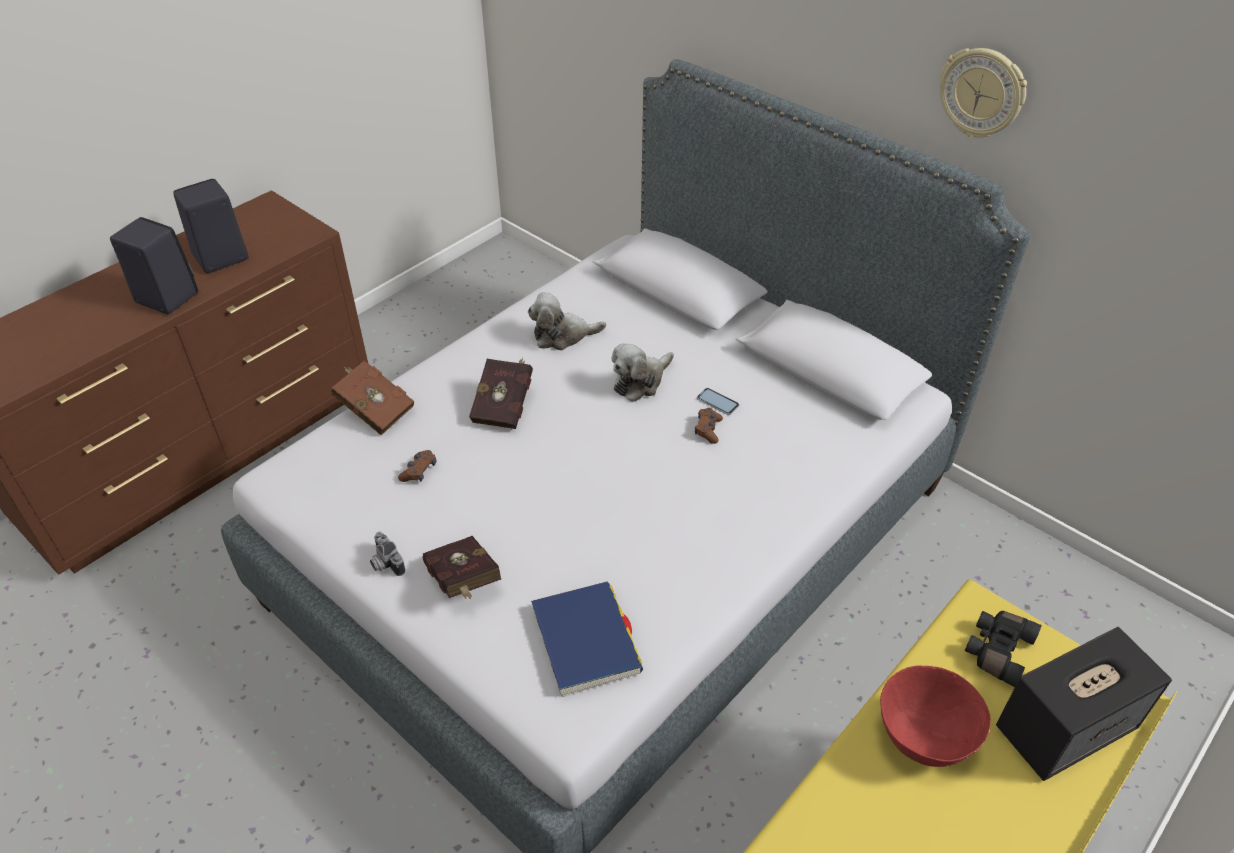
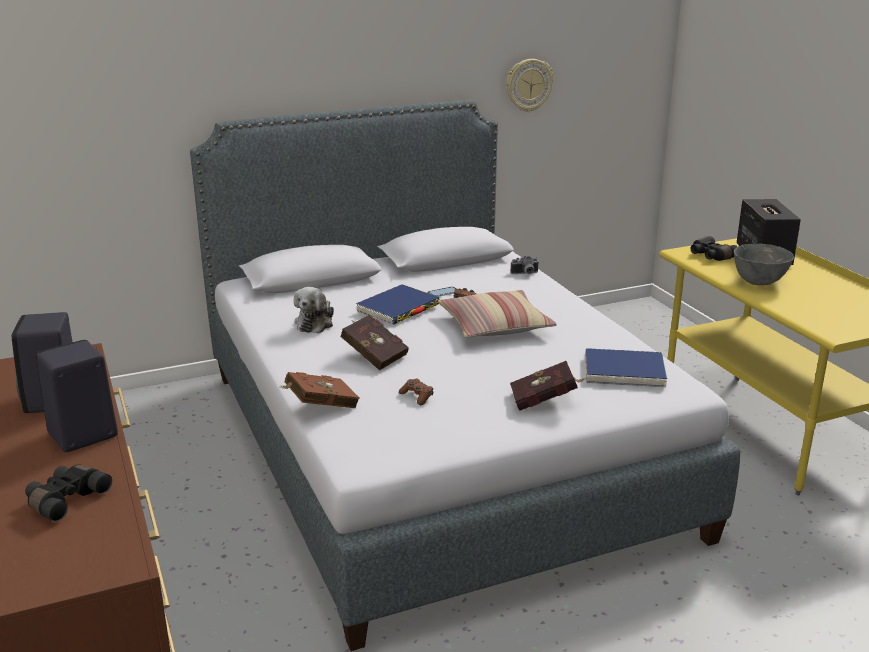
camera: 65 degrees left, 20 degrees down
(66, 334) = (65, 500): none -> black binoculars
(384, 563) = (504, 427): camera -> camera (525, 273)
(640, 381) = (398, 308): plush toy -> blue book
(648, 477) = (495, 325): none -> pillow
(922, 739) = (758, 282): red bowl -> grey bowl
(982, 93) = (437, 55): wall clock -> wall clock (528, 85)

